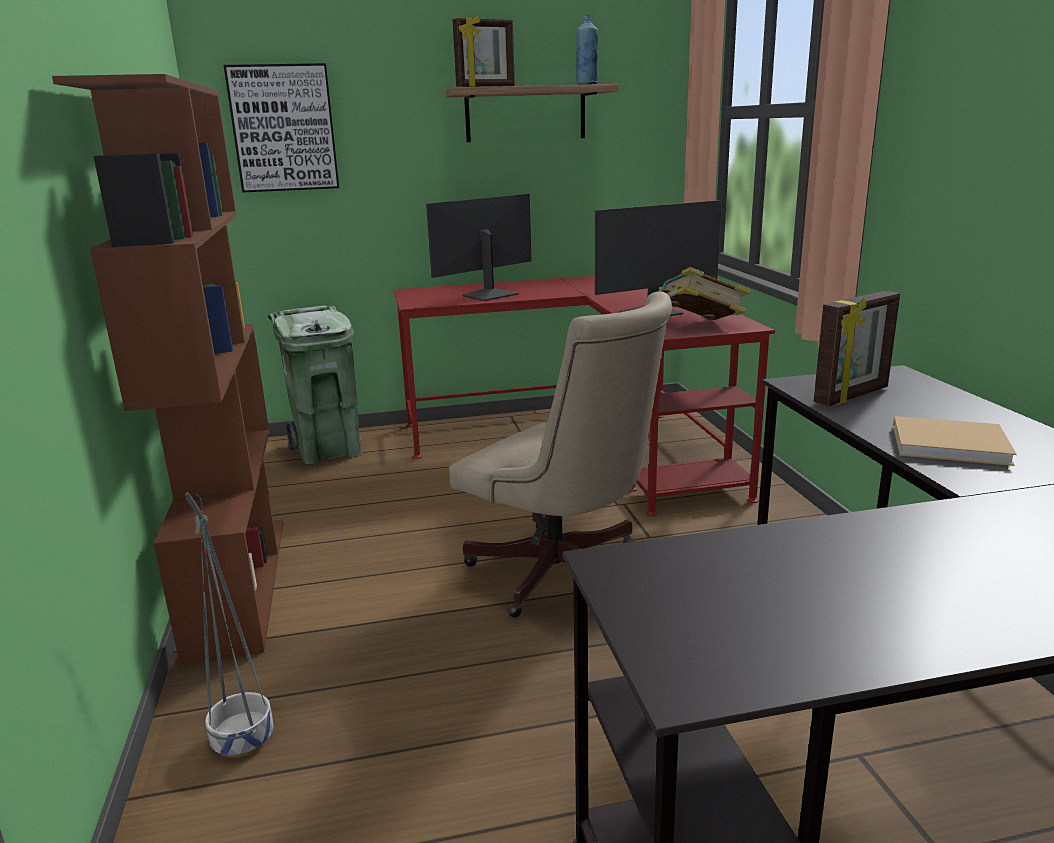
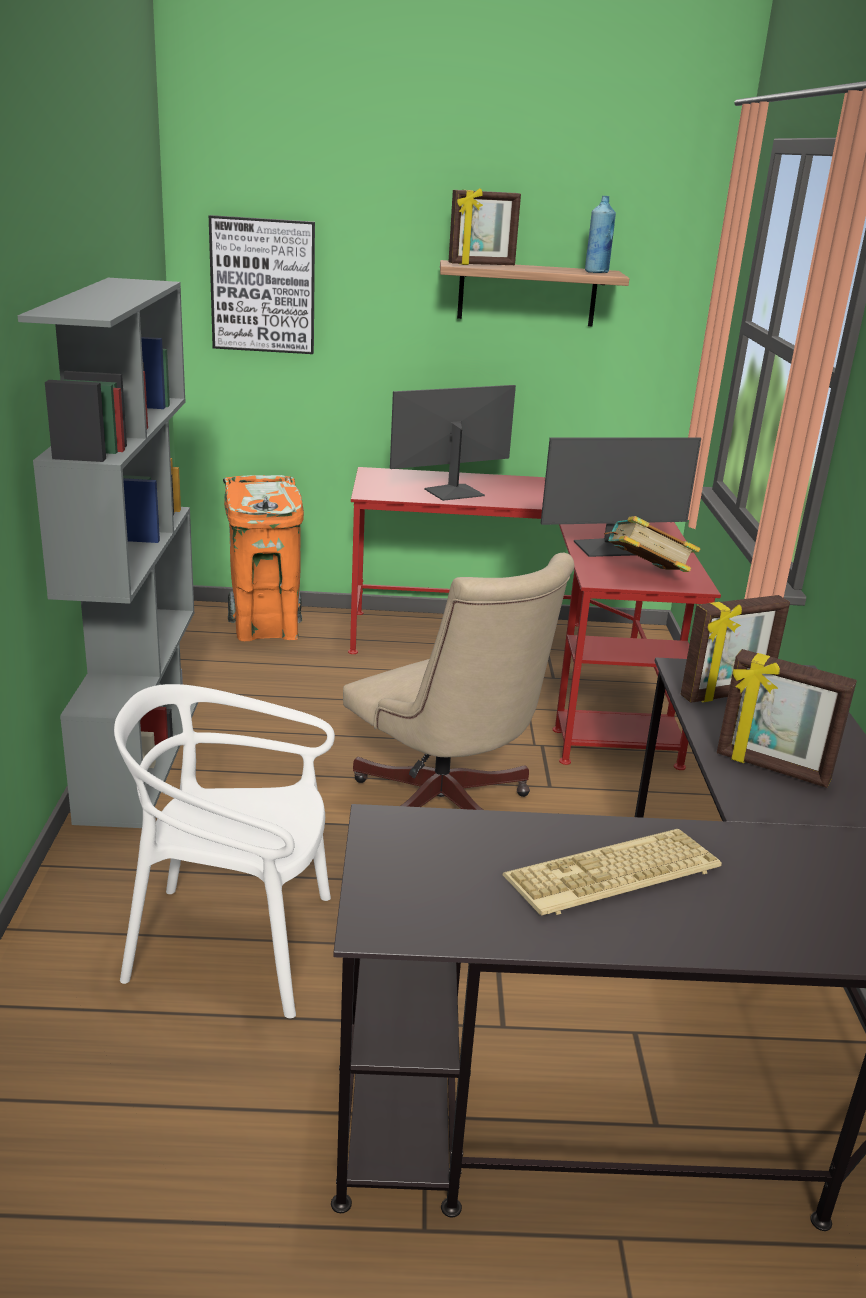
camera: 10 degrees right, 5 degrees up
(237, 583) = (140, 756): brown bookcase -> grey bookcase
(242, 740) = (107, 901): grey planter -> none
(329, 450) = (266, 628): green trash can -> orange trash can
(400, 757) = (233, 944): none -> white chair
(904, 570) = (613, 876): none -> keyboard
(953, 445) = (772, 768): beige book -> picture frame

